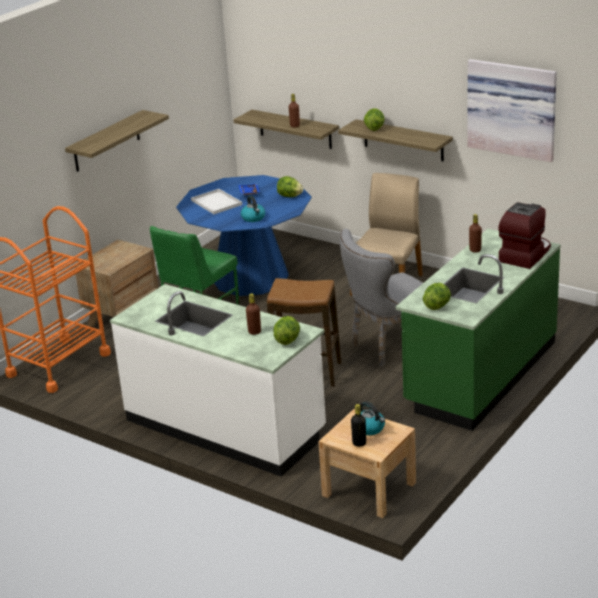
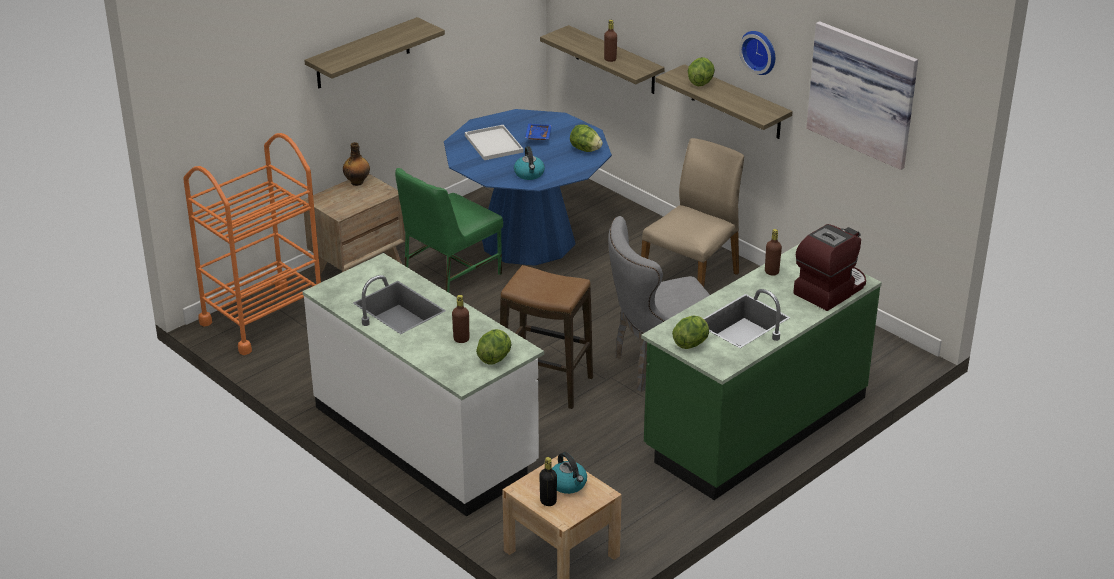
camera: 10 degrees right, 5 degrees up
(114, 247) = (357, 182): none -> bottle
(420, 95) = (760, 51): none -> wall clock

